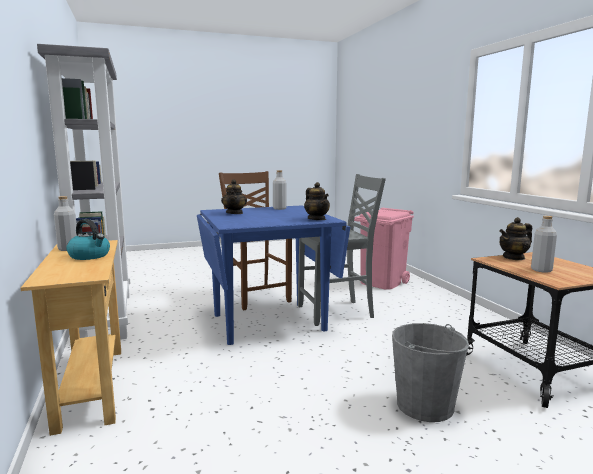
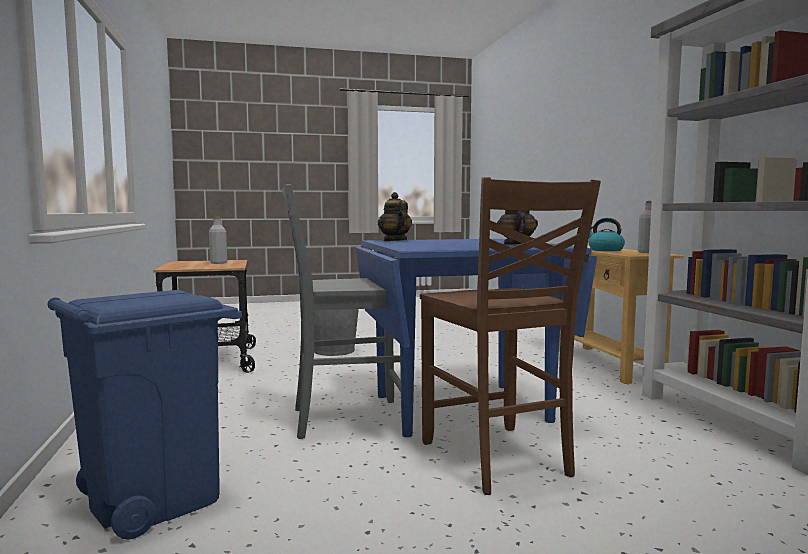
camera: 175 degrees left, 5 degrees down
(279, 208) = (445, 247): grey bottle -> none
(382, 282) = (154, 499): pink trash can -> blue trash can
(514, 257) = (202, 267): teapot -> none

